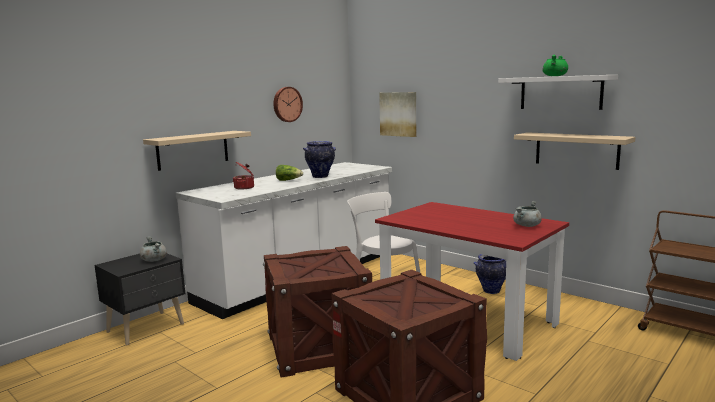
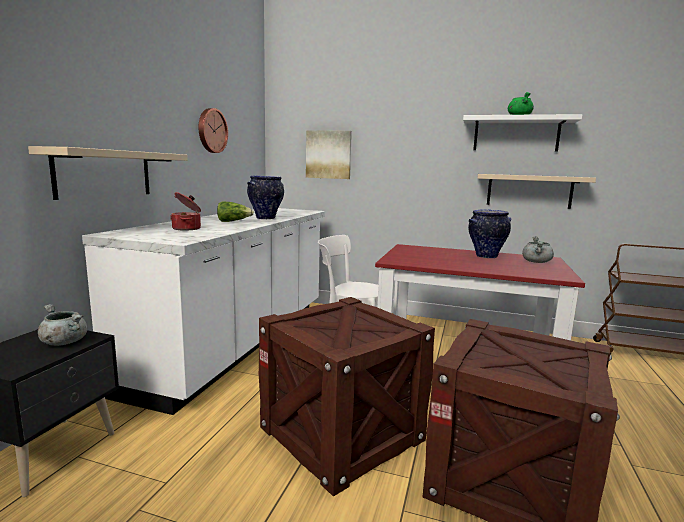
camera: 25 degrees left, 0 degrees up
(491, 291) = (449, 333): vase -> vase (486, 256)

